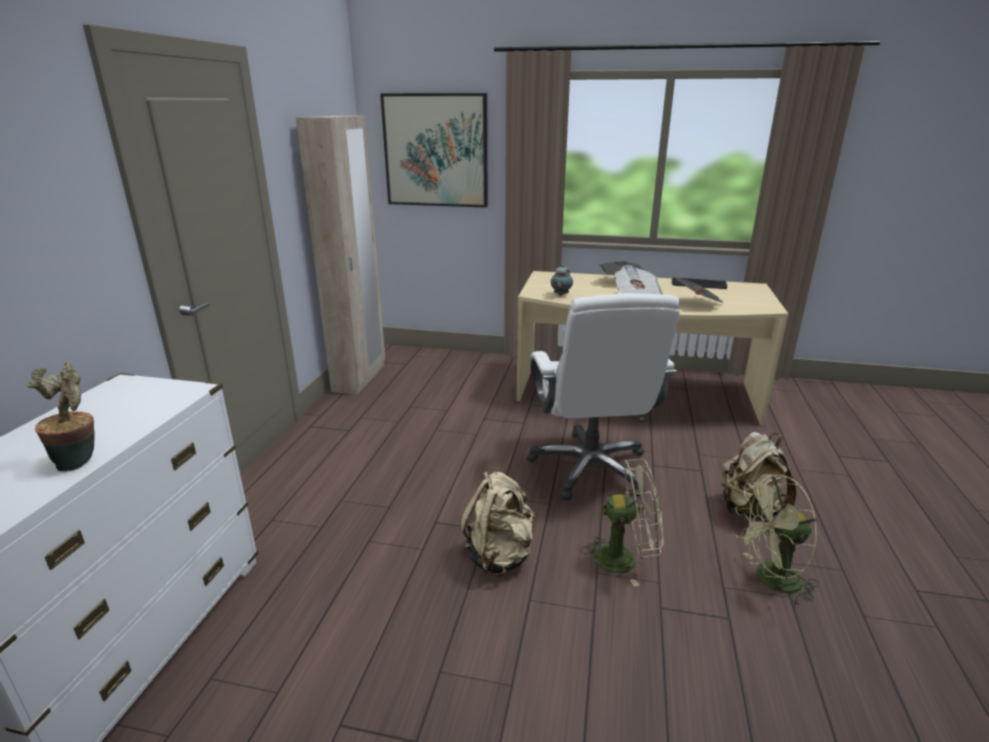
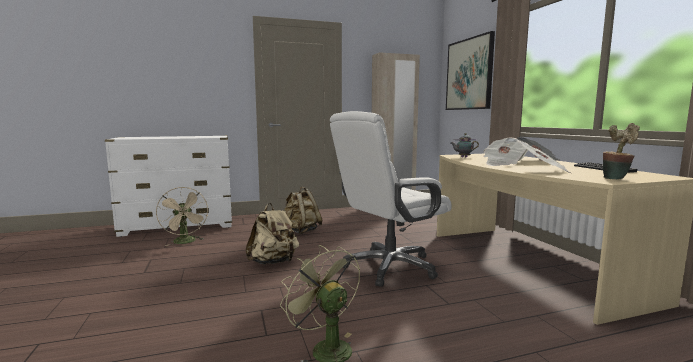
camera: 60 degrees right, 15 degrees down
(80, 460) = (163, 138): potted plant -> potted plant (616, 178)
(624, 558) = (300, 292): beige fan -> beige fan (186, 242)
(748, 509) = (417, 330): beige backpack -> beige backpack (301, 231)

